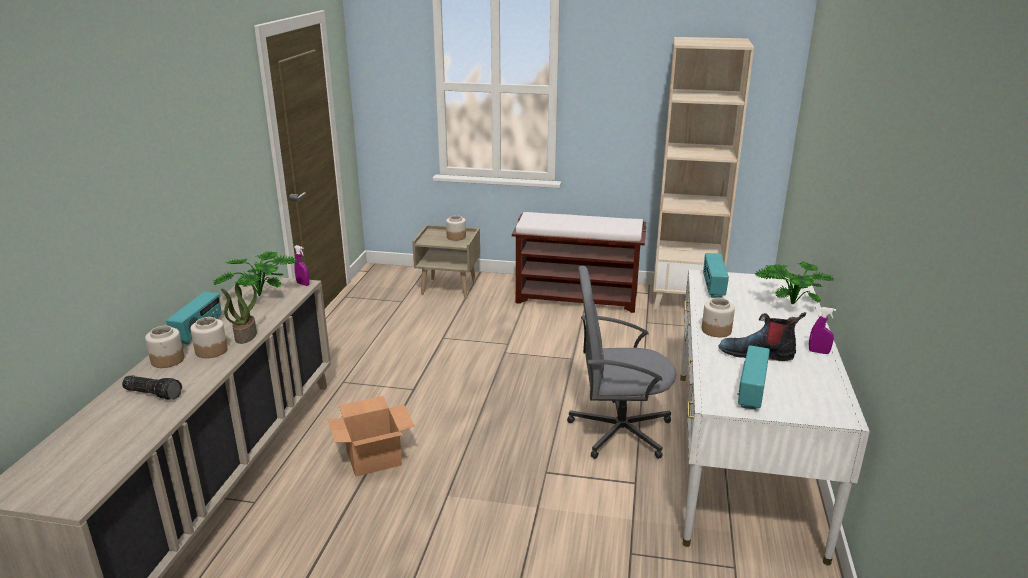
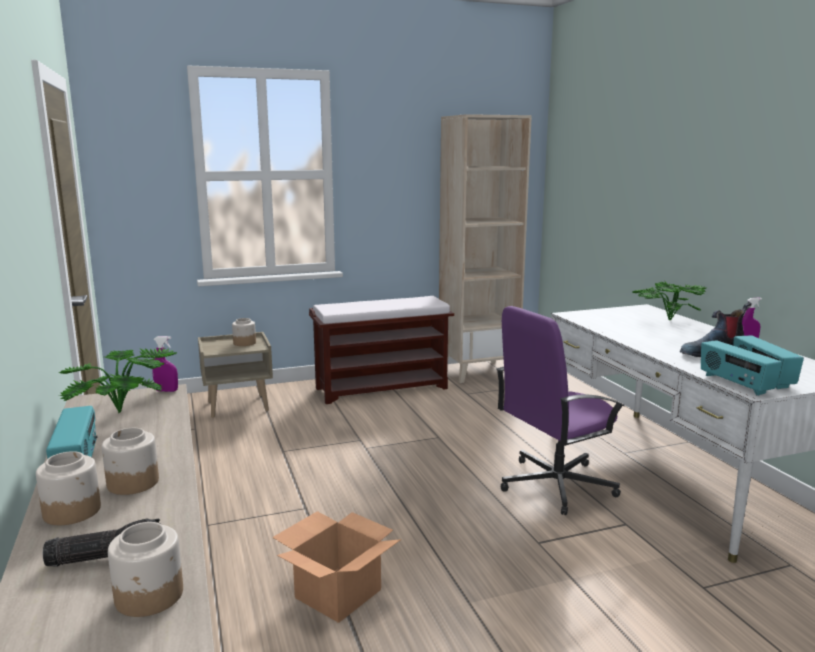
camera: 30 degrees left, 10 degrees down
(245, 336) = (163, 455): potted plant -> none
(618, 431) = (555, 485): grey office chair -> purple office chair
(712, 287) = (593, 320): radio -> radio (735, 384)
(716, 330) = (653, 345): jar -> jar (149, 596)

